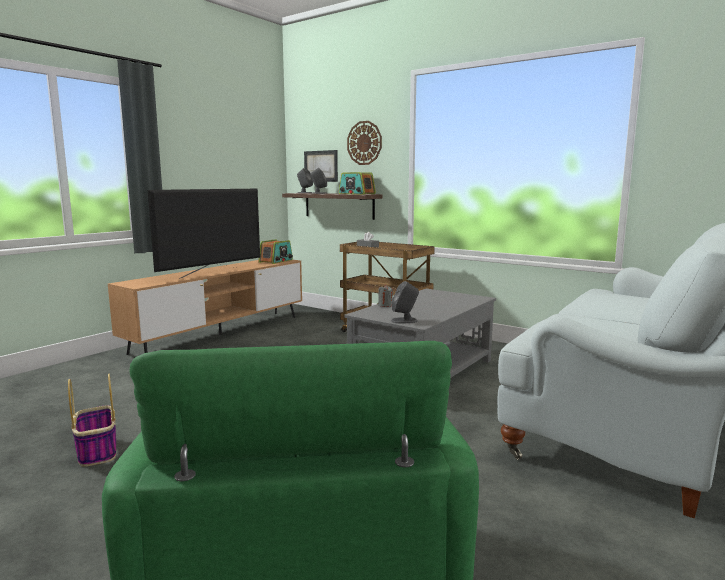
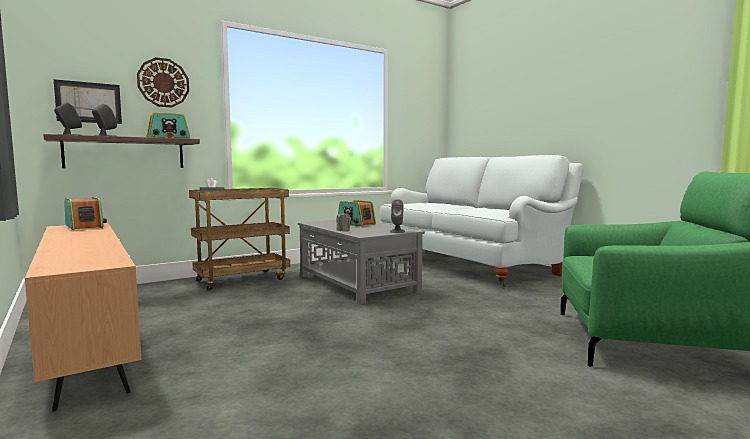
camera: 70 degrees left, 5 degrees down
(97, 450) = (445, 415): basket -> none
(211, 273) = (103, 242): television -> none
(443, 303) = (355, 224): none -> radio

